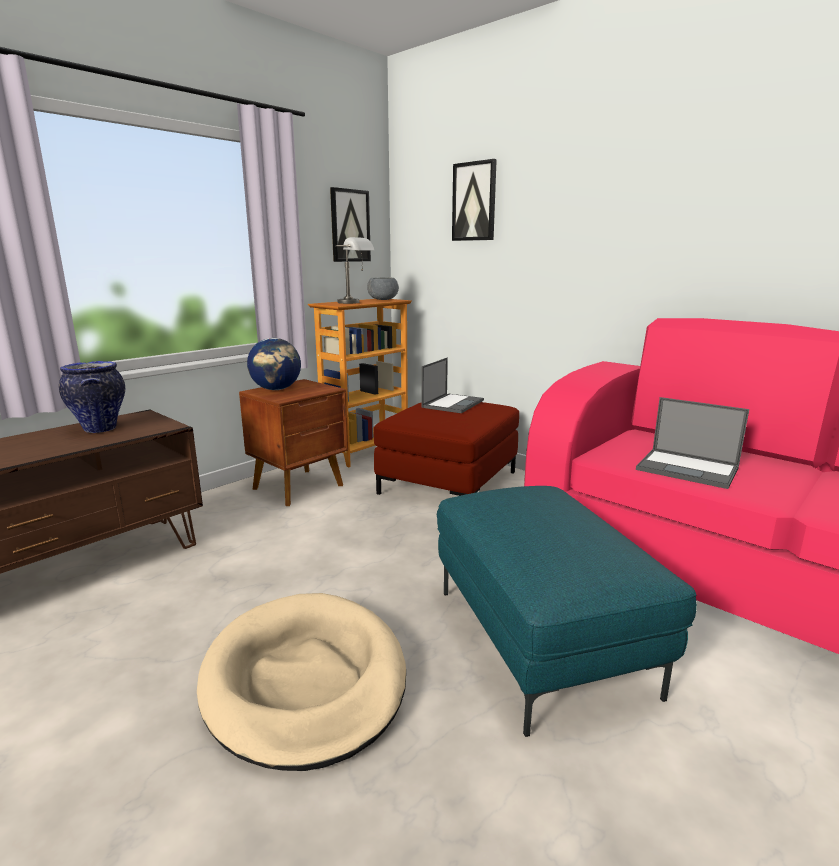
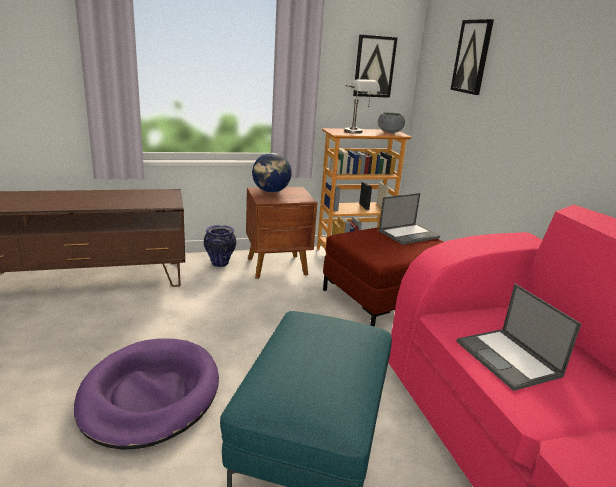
camera: 30 degrees right, 5 degrees up
(100, 429) = (138, 196): vase -> vase (220, 263)
(305, 680) = (150, 395): beige dog bed -> purple dog bed

